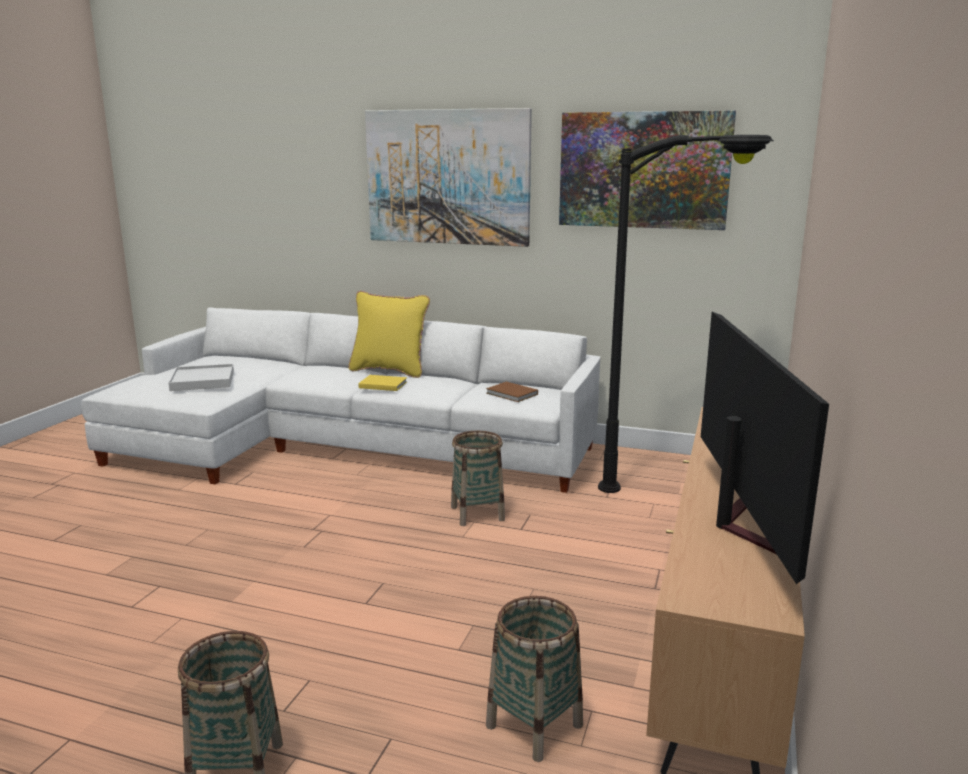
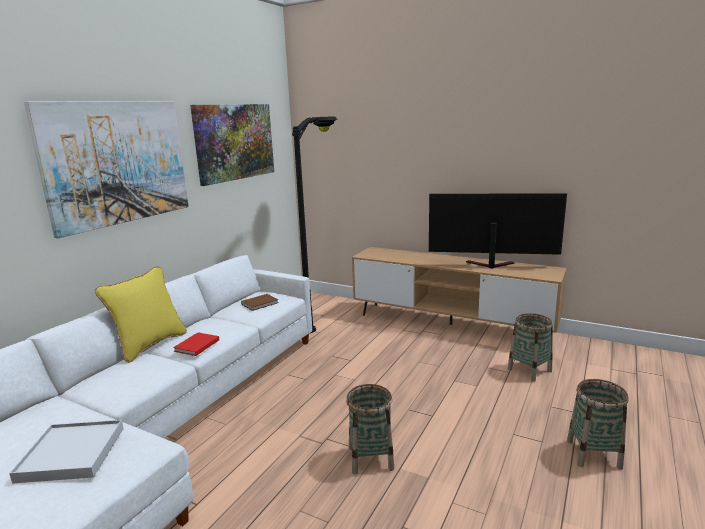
camera: 80 degrees left, 0 degrees up
(382, 385) = (195, 346): yellow book -> red book
(477, 513) = (324, 373): basket -> basket (370, 458)

